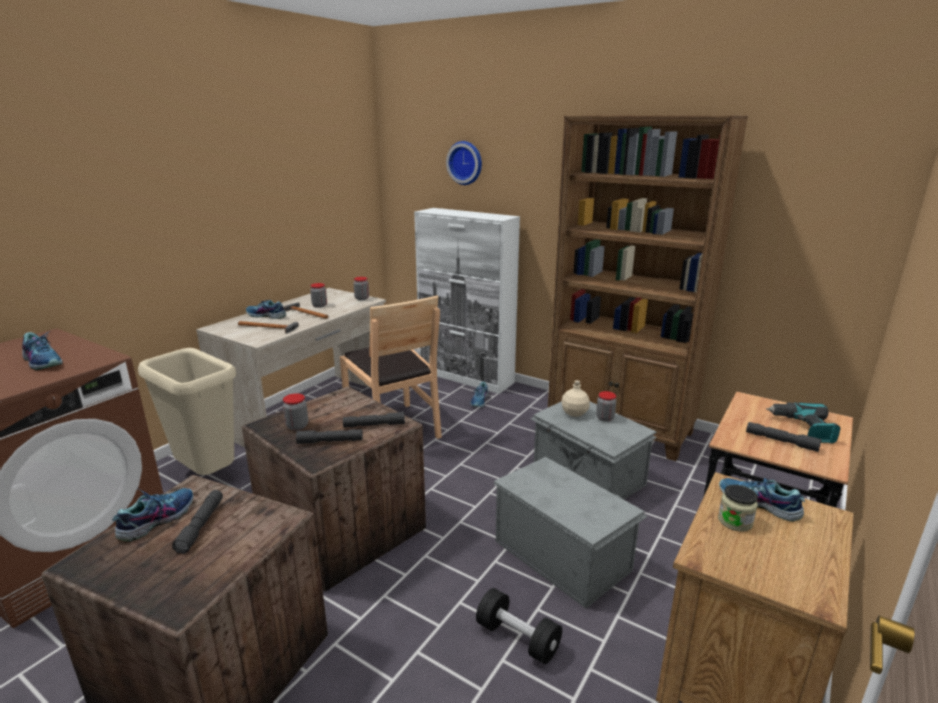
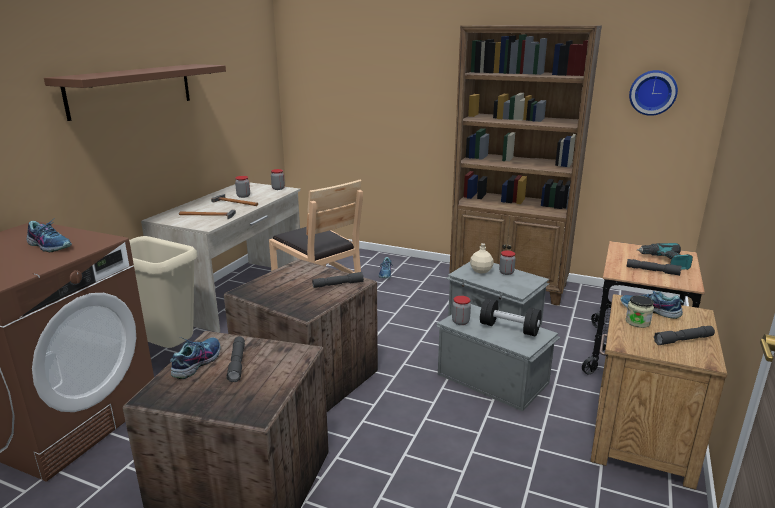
camera: 10 degrees left, 0 degrees up
(188, 186) = (132, 90): none -> brown shelf
(266, 316) = (199, 206): shoe -> none
(297, 426) = (273, 290): jar -> jar (460, 322)
(330, 441) = (308, 298): grey flashlight -> grey flashlight (683, 340)
(466, 163) = (361, 66): wall clock -> wall clock (653, 92)
(466, 377) = (367, 255): white cabinet -> none
(517, 638) = (478, 436): black dumbbell -> black dumbbell (509, 328)

